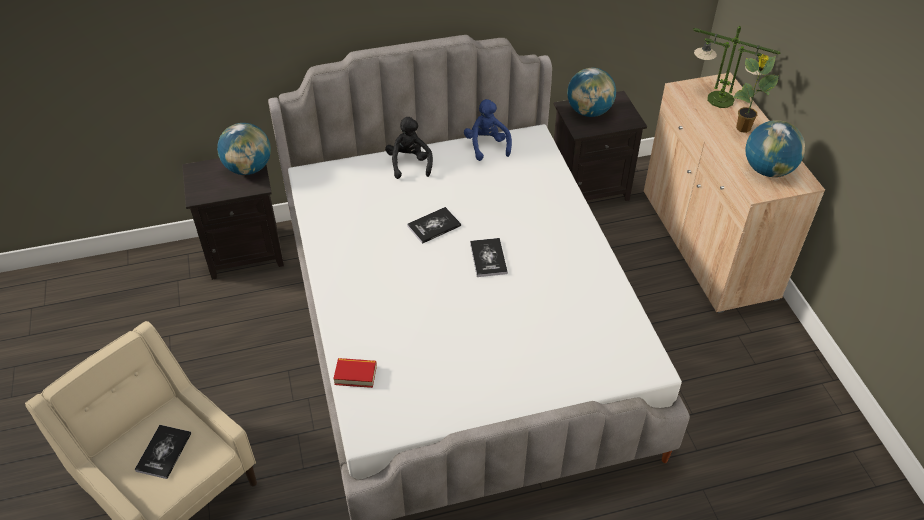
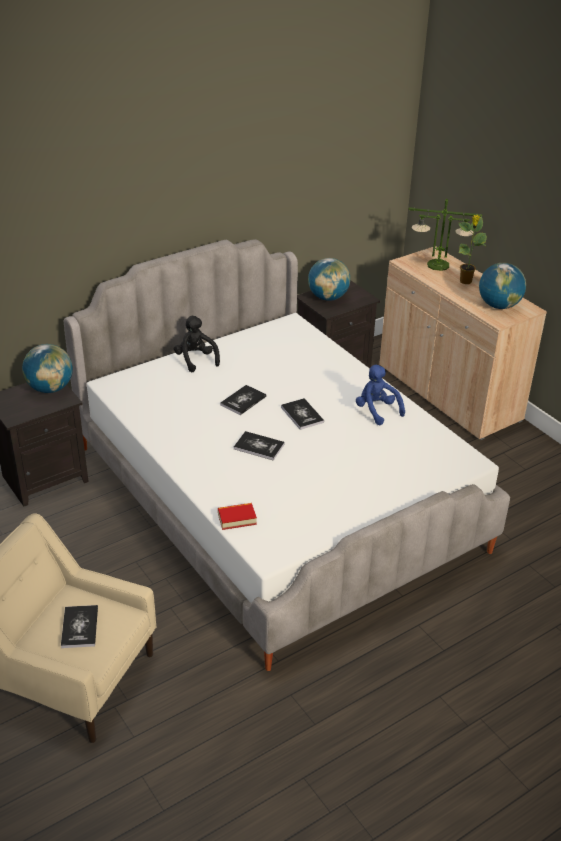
camera: 20 degrees left, 10 degrees down
(422, 288) = (259, 446): none -> book
(487, 145) = (255, 335): blue plush toy -> blue plush toy (377, 411)

